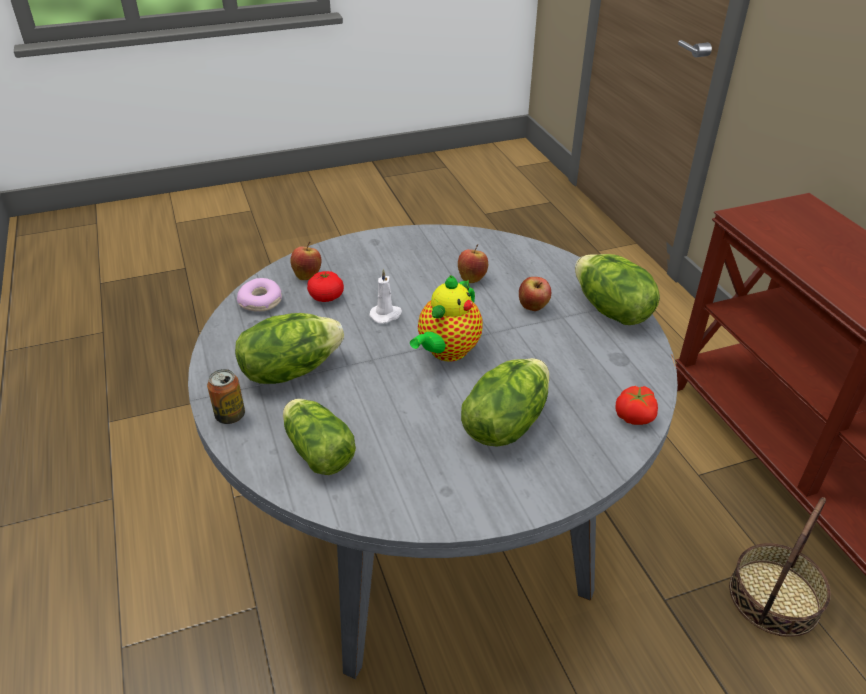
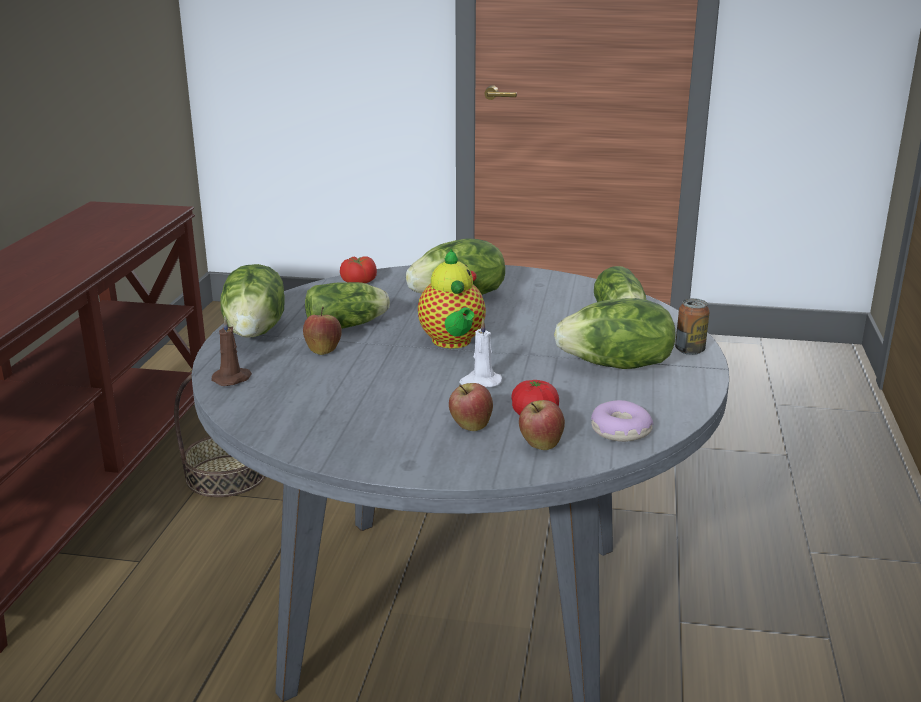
camera: 150 degrees left, 15 degrees down
(446, 352) = (452, 342): teapot -> teapot turned 105 degrees clockwise
(472, 278) = (344, 389): apple -> apple (470, 427)
(552, 342) = (349, 325): none -> lettuce
(553, 263) = (233, 379): none -> brown candle

